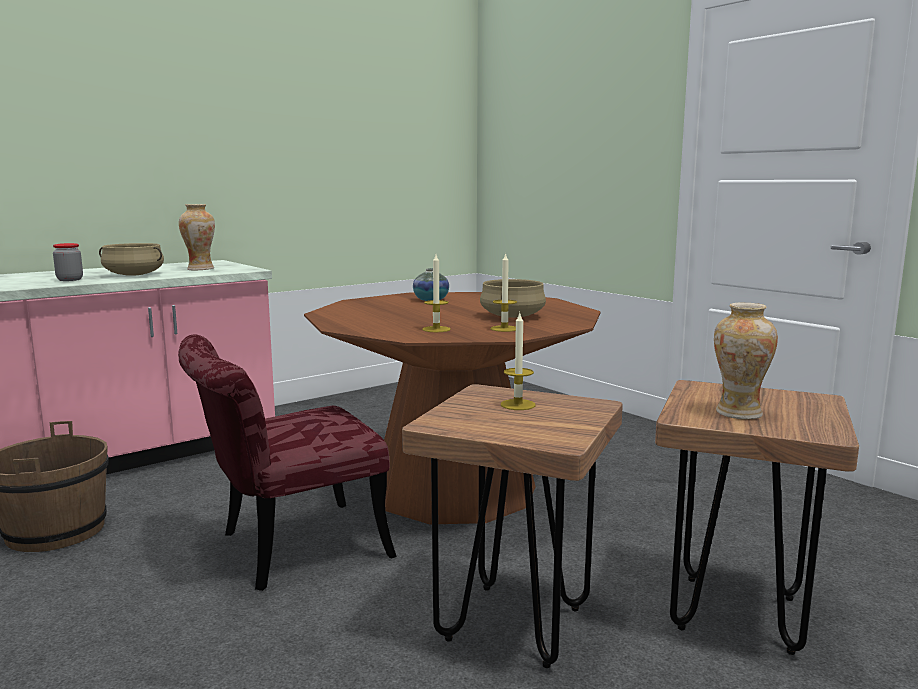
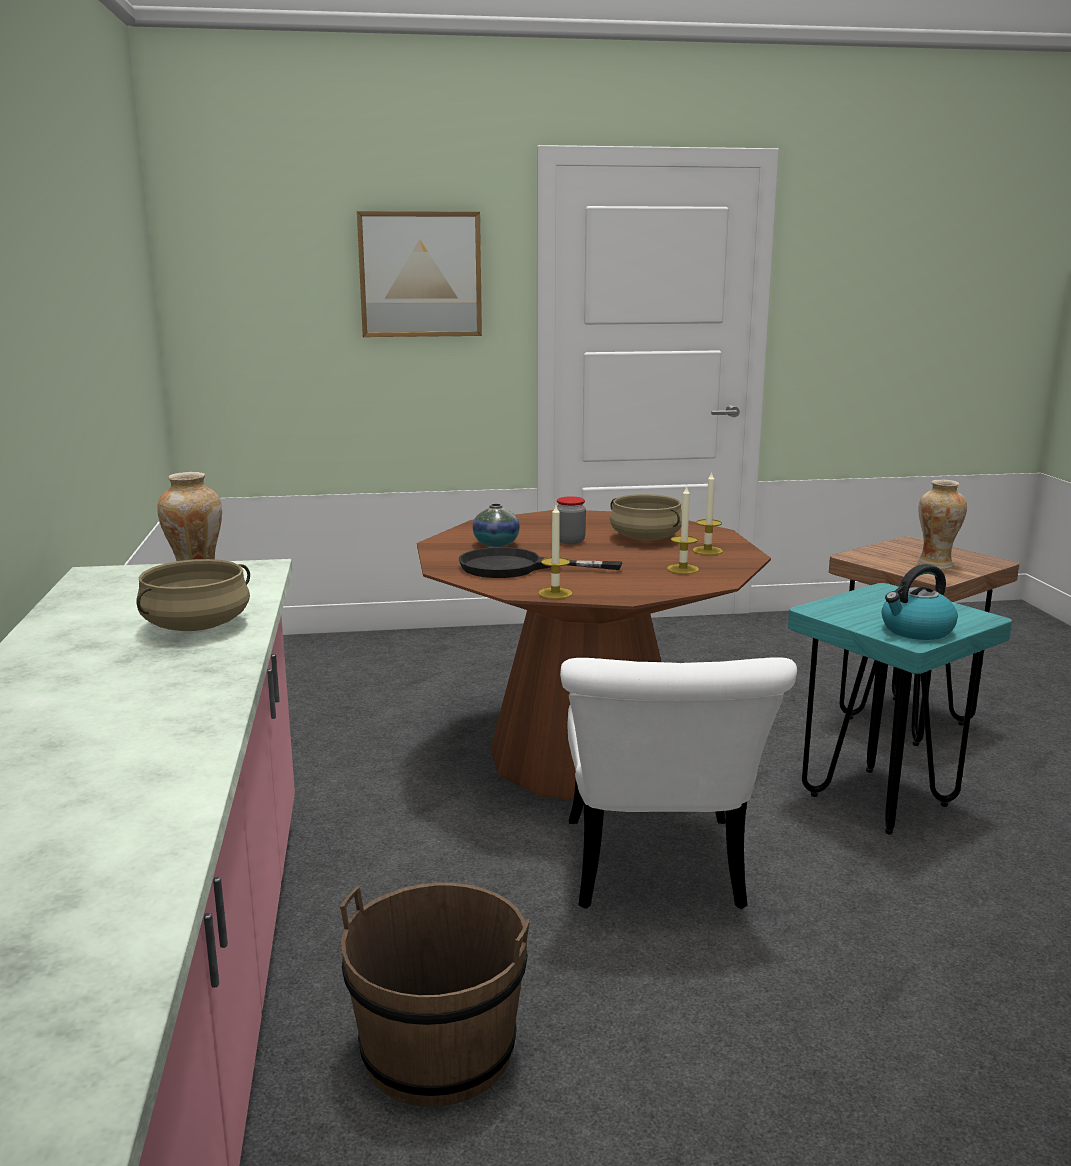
camera: 60 degrees left, 5 degrees up
(70, 280) = (180, 665): jar -> jar (570, 541)
(287, 549) = (657, 876): red chair -> white chair
(380, 307) = (516, 567): none -> black frying pan
(468, 422) = (916, 631): none -> kettle
(514, 624) = (879, 800): brown stool -> turquoise stool
(518, 405) = (872, 608): candle -> candle (555, 593)
(605, 116) = (420, 274): none -> picture

